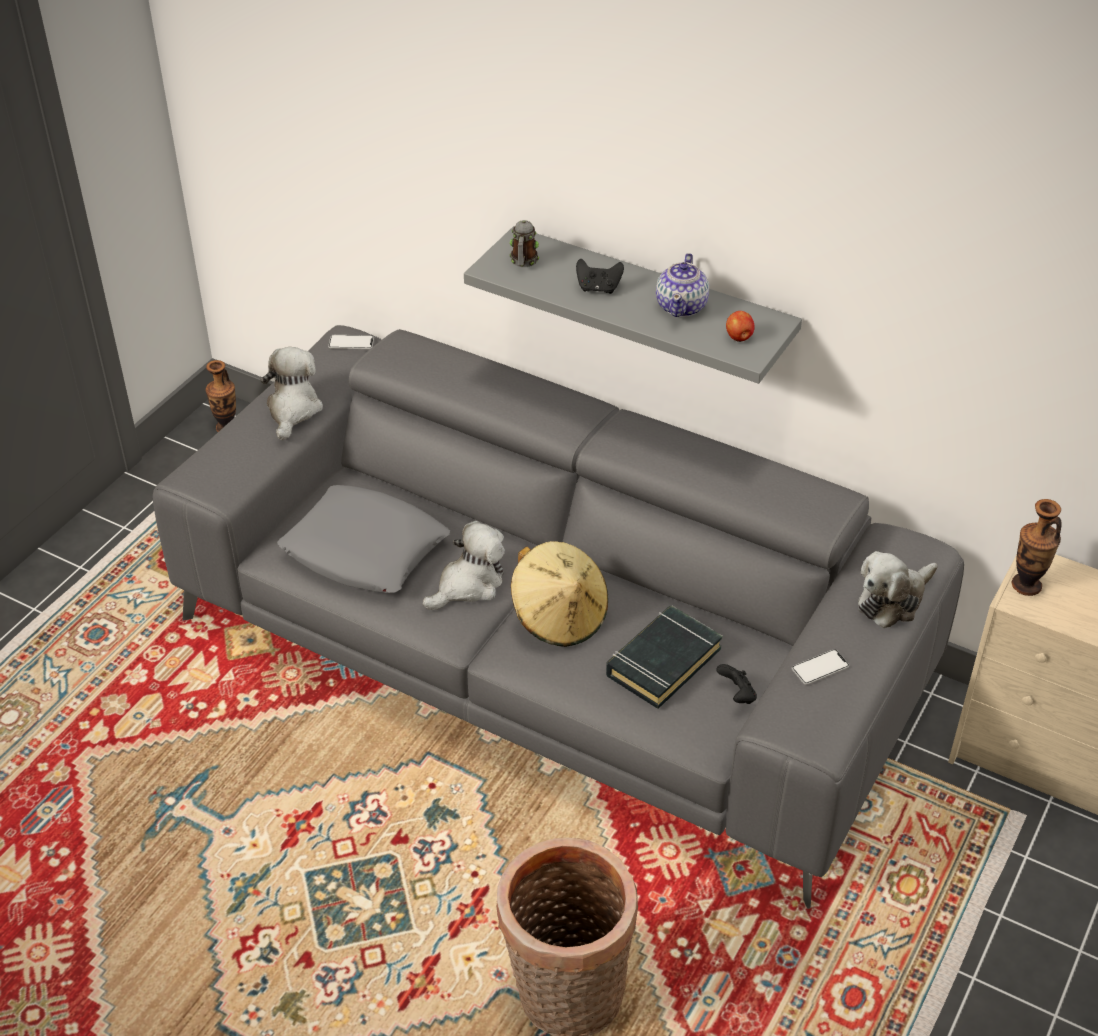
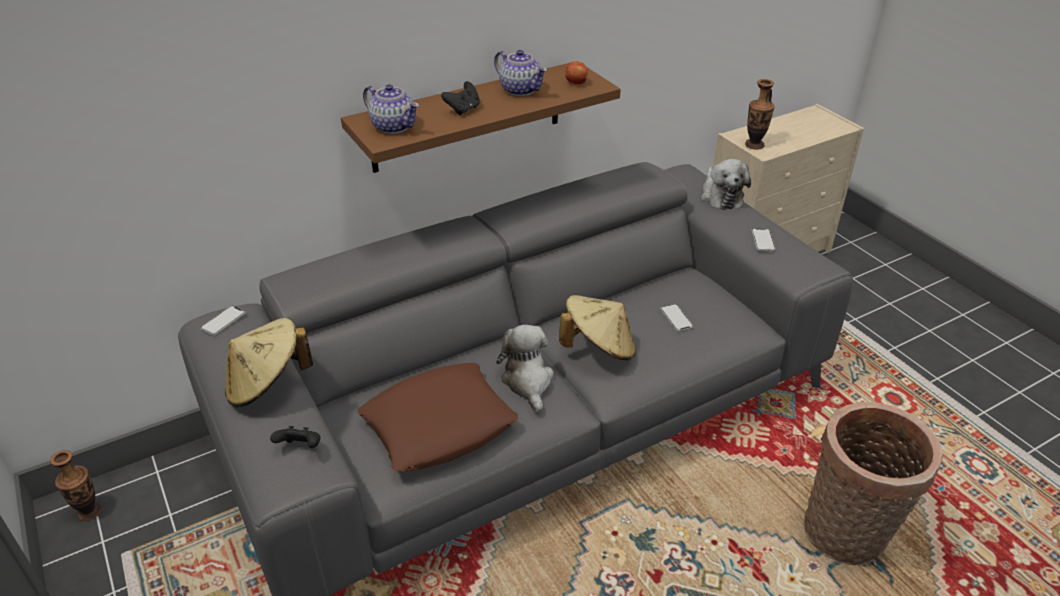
camera: 60 degrees left, 5 degrees down
(293, 410) = (267, 384): plush toy -> beige hat
(365, 549) = (439, 425): grey pillow -> brown pillow
(523, 262) = (393, 126): mug -> teapot
(651, 303) = (467, 117): grey shelf -> brown shelf
(663, 662) = (676, 318): black book -> phone
(737, 695) = (725, 300): black game controller -> black game controller (301, 448)

